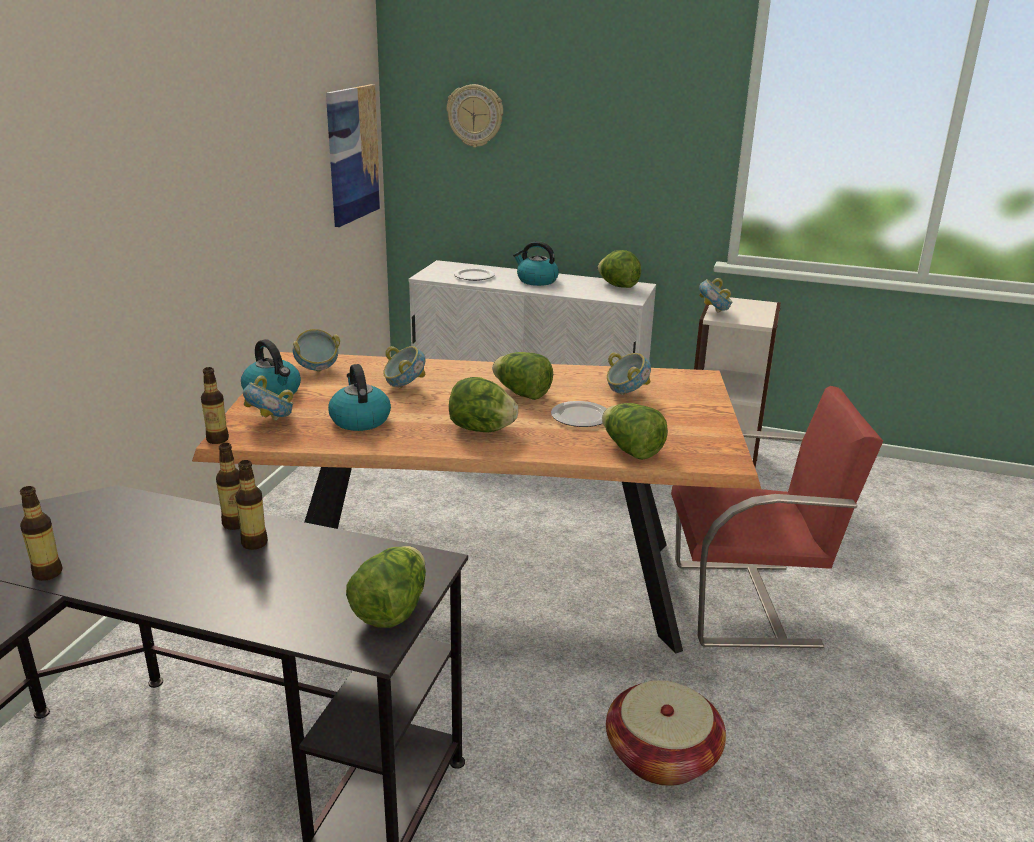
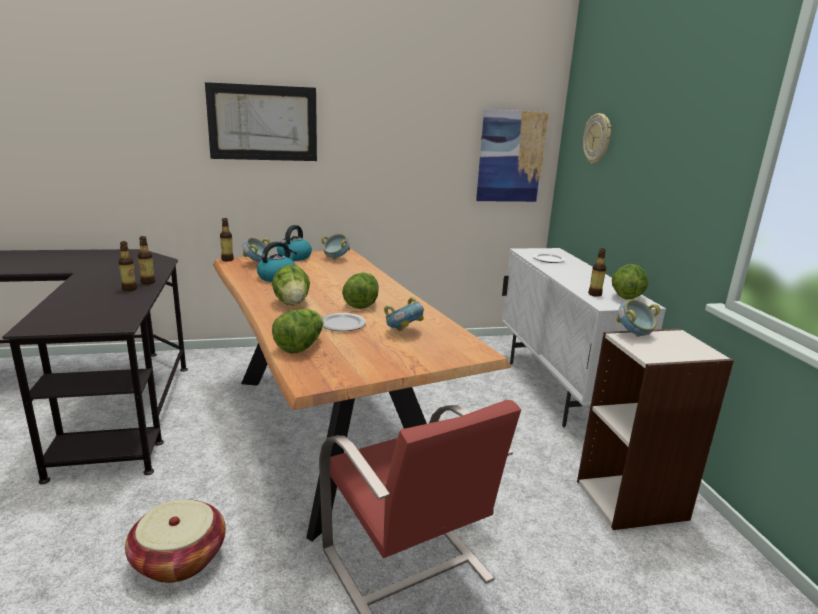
camera: 60 degrees right, 5 degrees down
(47, 573) = (91, 267): bottle -> bottle (594, 294)
(111, 179) = (263, 123): none -> picture
(392, 609) = (67, 325): lettuce -> none
(404, 387) = (335, 277): bowl -> none
(536, 280) = (578, 274): kettle -> none

